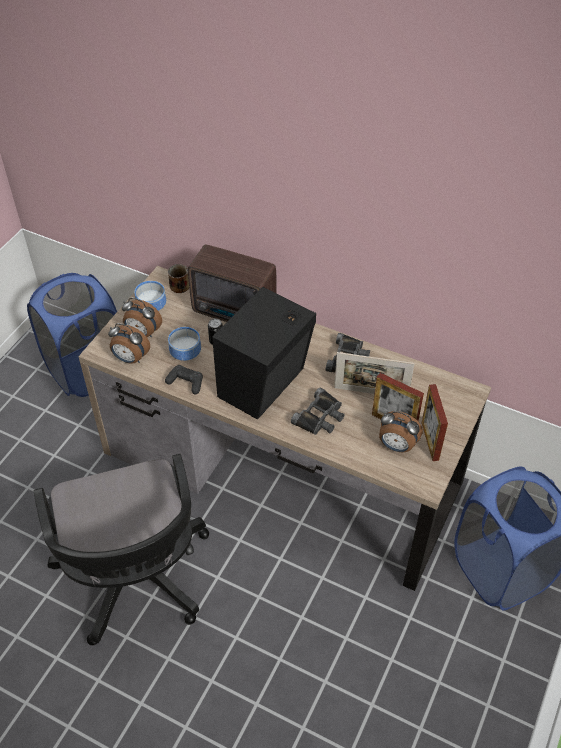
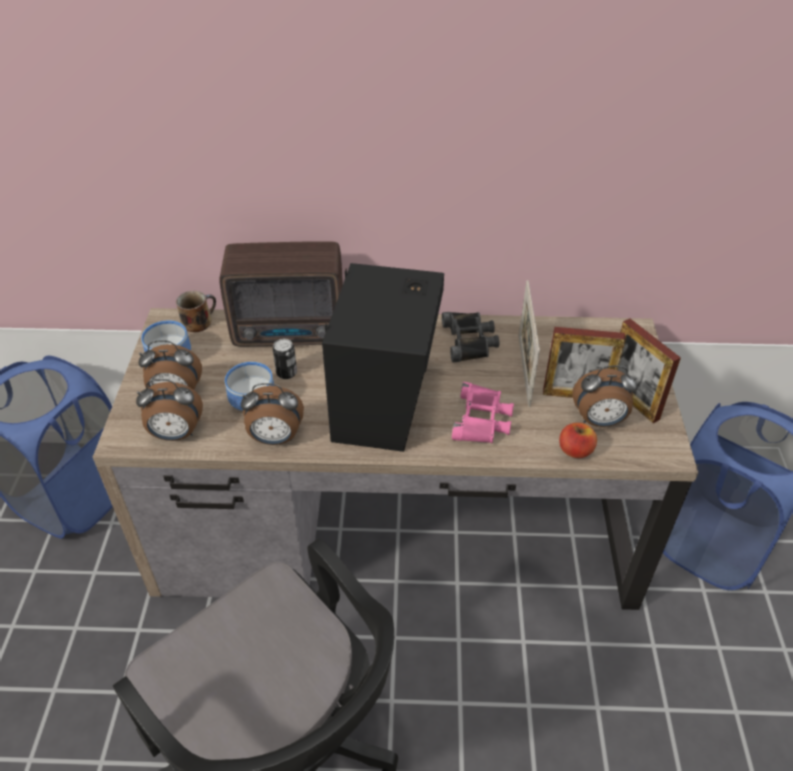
camera: 25 degrees left, 5 degrees down
(186, 382) = (275, 438): black game controller -> alarm clock
(320, 417) = (482, 419): black binoculars -> pink binoculars
(366, 459) = (575, 450): none -> apple
(371, 393) = (524, 370): picture frame -> picture frame turned 105 degrees clockwise

